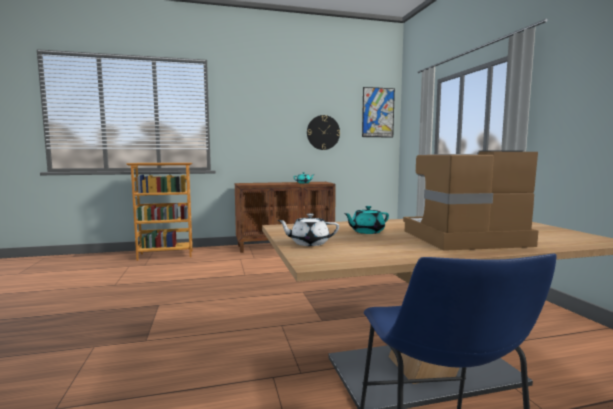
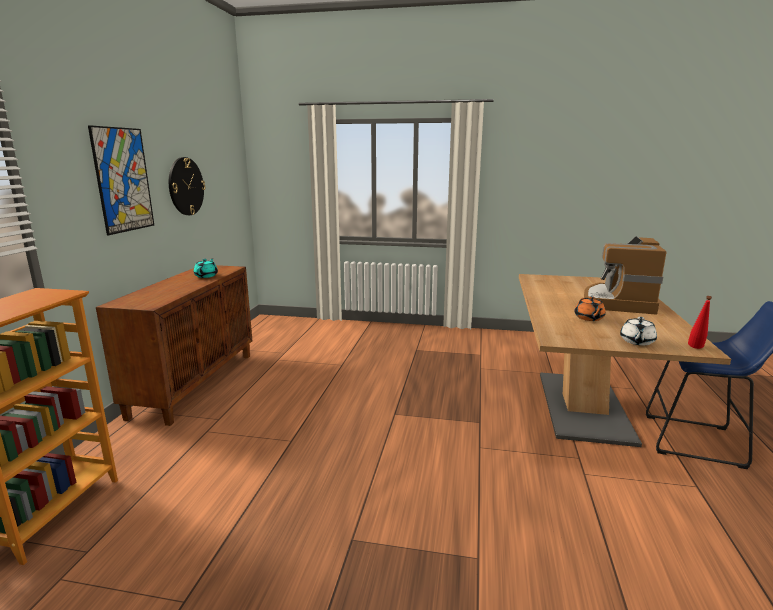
camera: 65 degrees left, 10 degrees up
(313, 260) = (696, 349): none -> red bottle
(366, 232) = (589, 318): turquoise teapot -> orange teapot
(378, 112) = (230, 150): picture -> picture (123, 180)

